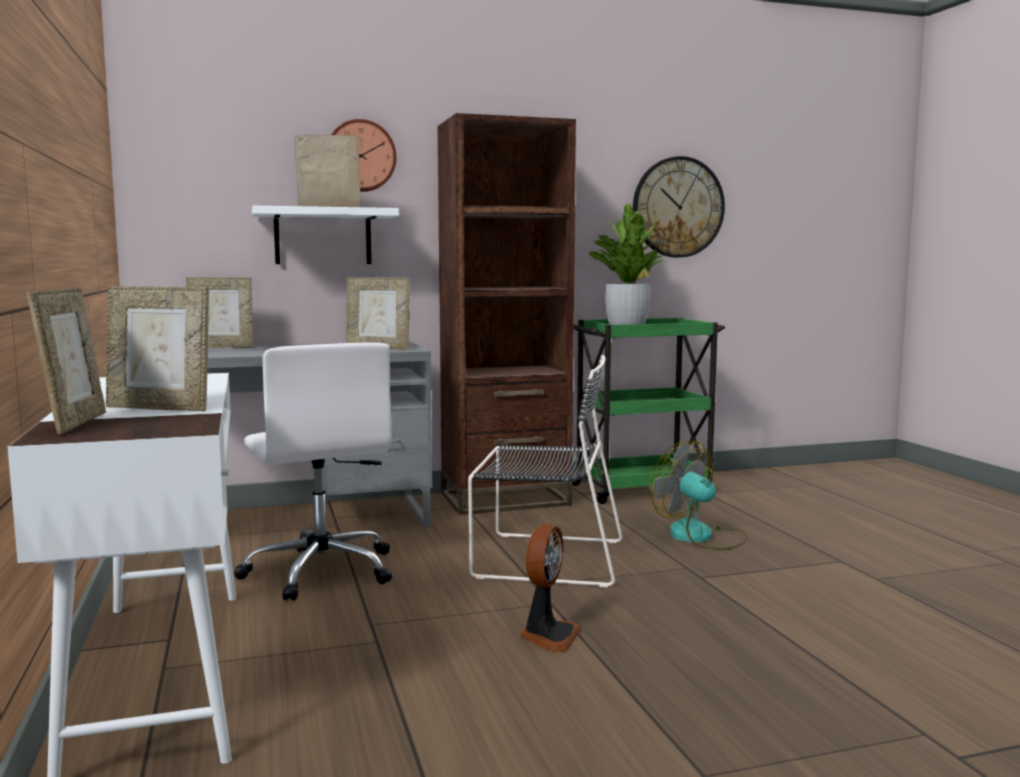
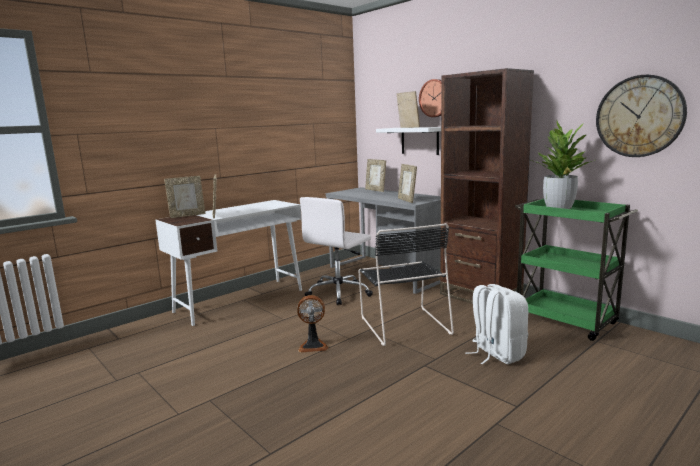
camera: 65 degrees right, 5 degrees up
(701, 537) = (496, 354): fan -> white backpack

